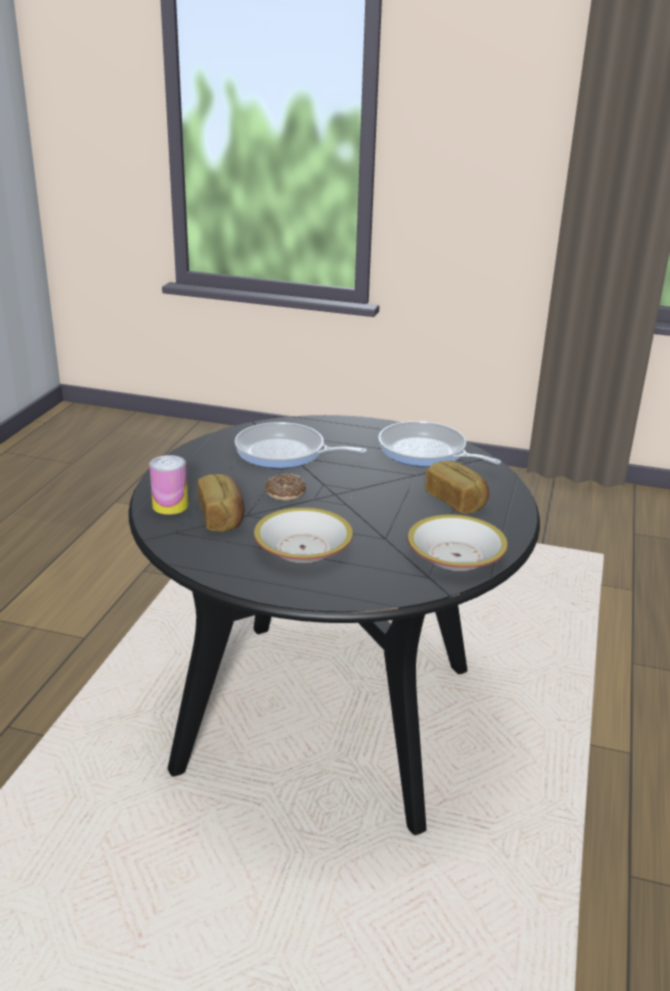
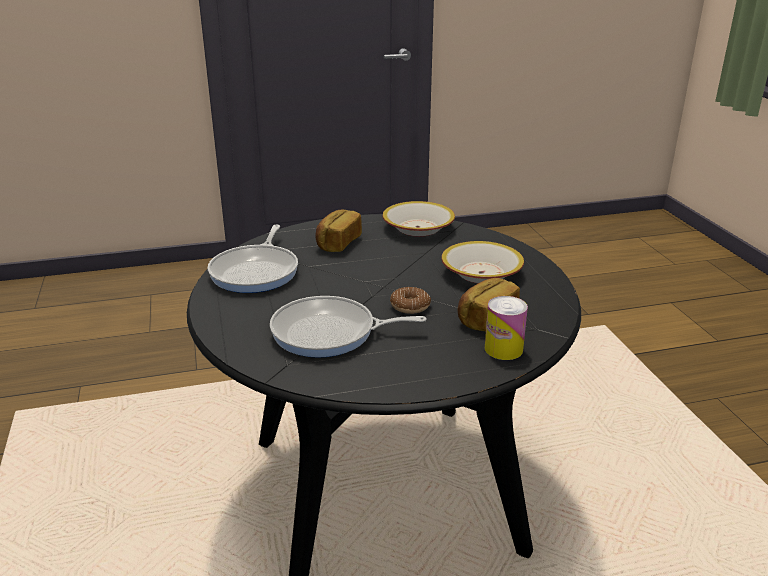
camera: 120 degrees left, 0 degrees up
(285, 453) = (329, 333): frying pan -> frying pan turned 105 degrees clockwise

